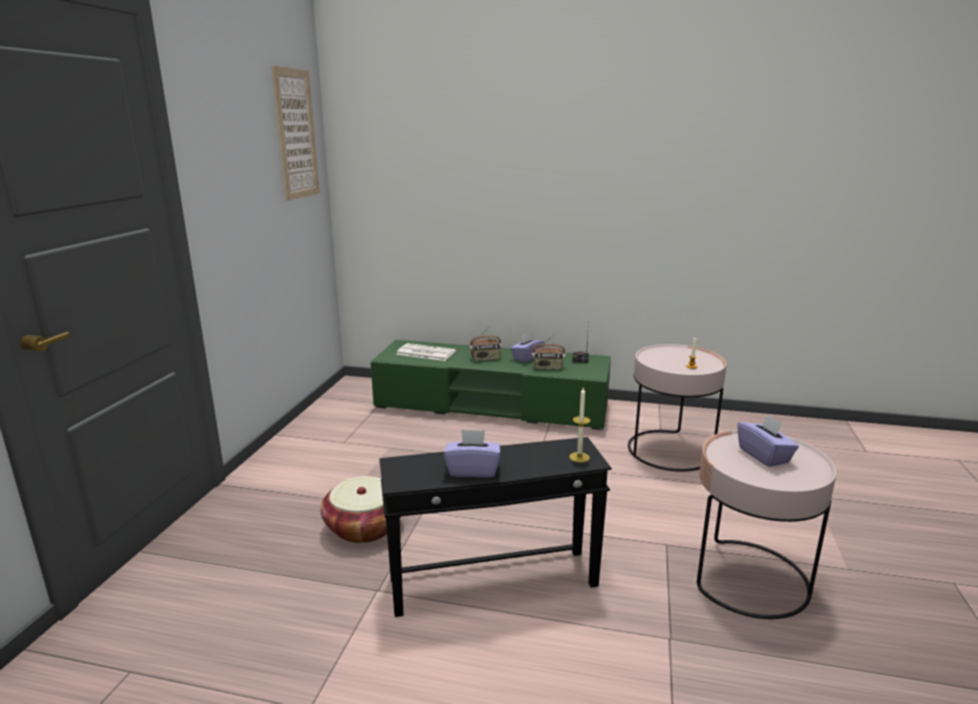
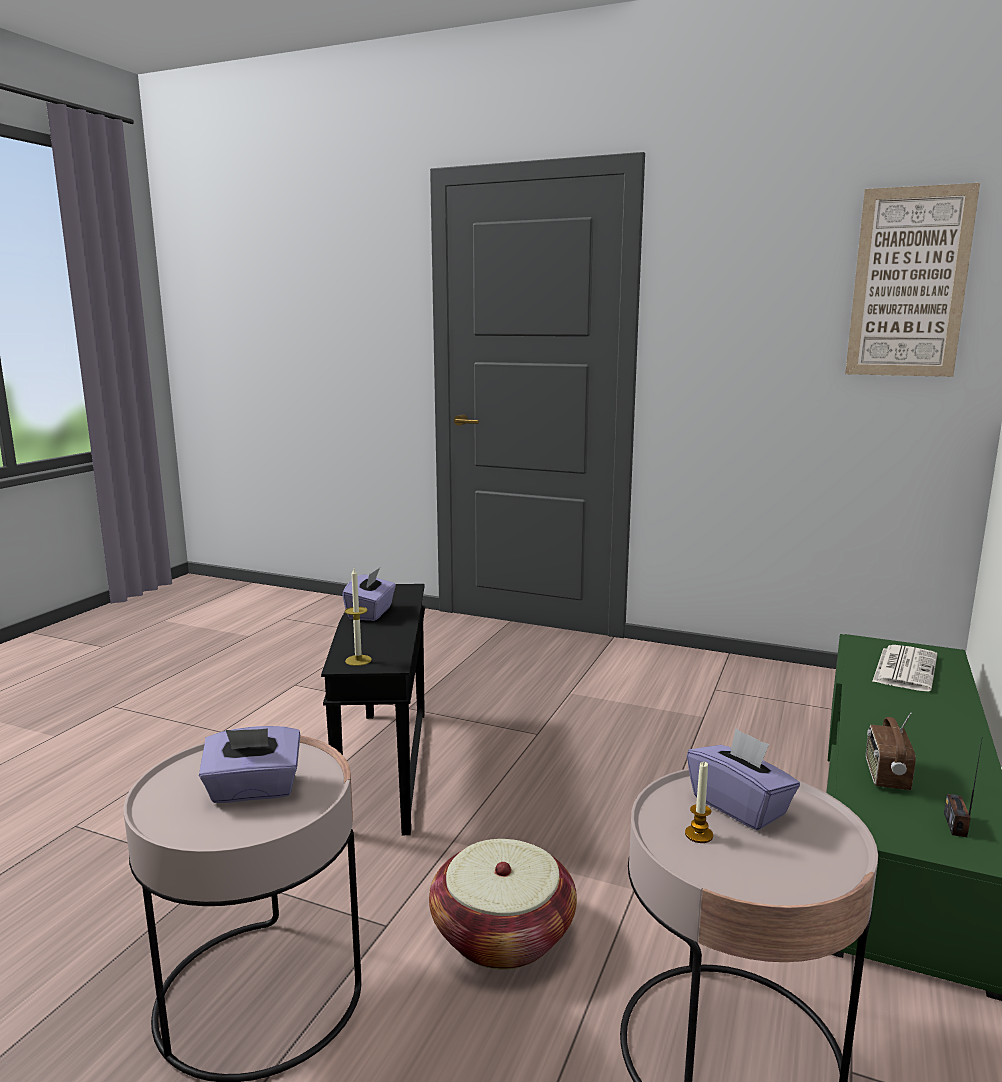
camera: 100 degrees right, 5 degrees down
(365, 527) = (515, 702): basket -> basket (502, 934)
(485, 358) = (905, 716): radio -> none
(527, 358) = (938, 759): purple tissue box -> purple tissue box (739, 806)

